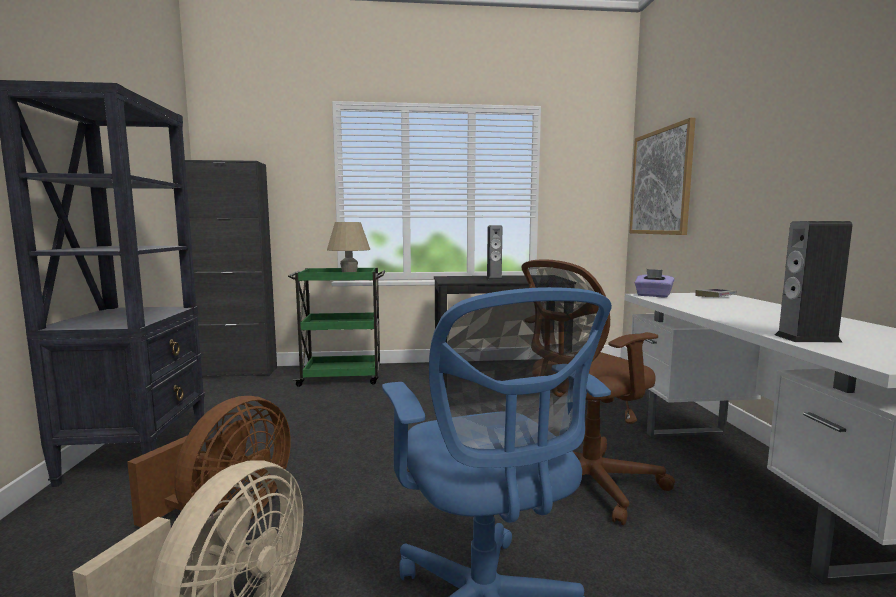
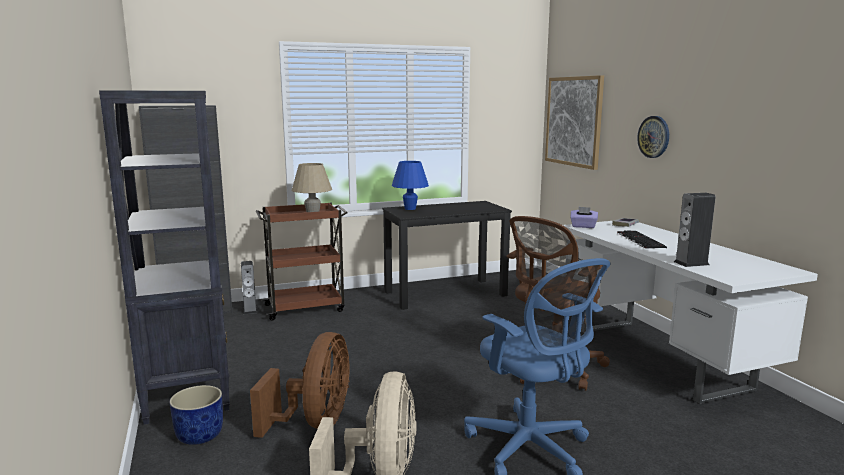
camera: 15 degrees left, 5 degrees up
(87, 511) = (199, 435): none -> blue planter
(342, 377) = (306, 308): green cart -> brown cart
(461, 277) = (410, 209): none -> blue table lamp
(494, 278) = (440, 209): speaker -> speaker (250, 310)
(727, 310) = (639, 240): none -> keyboard
(759, 179) = (654, 137): none -> wall clock

